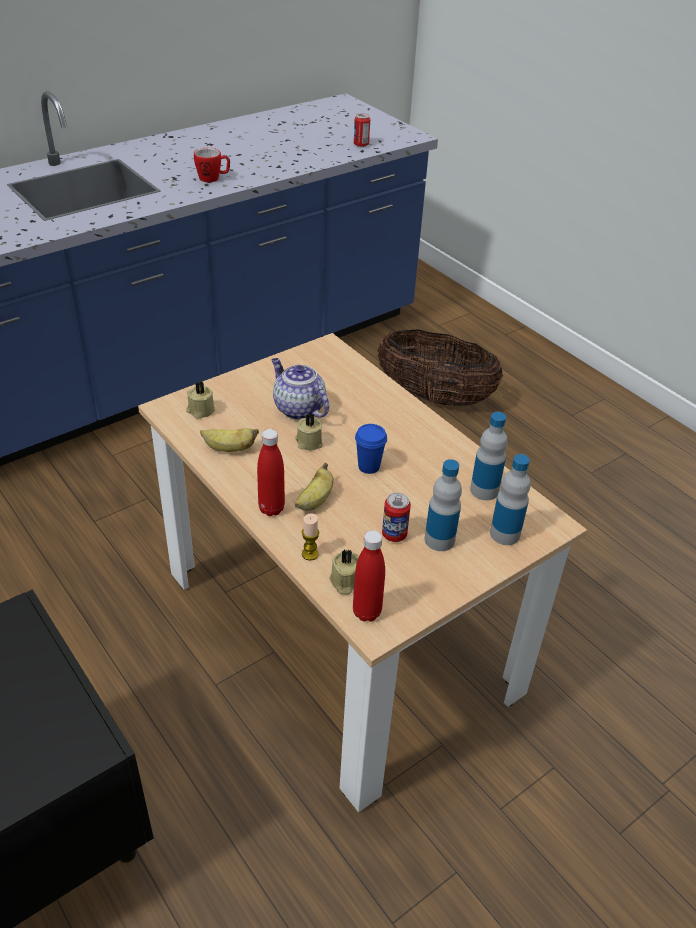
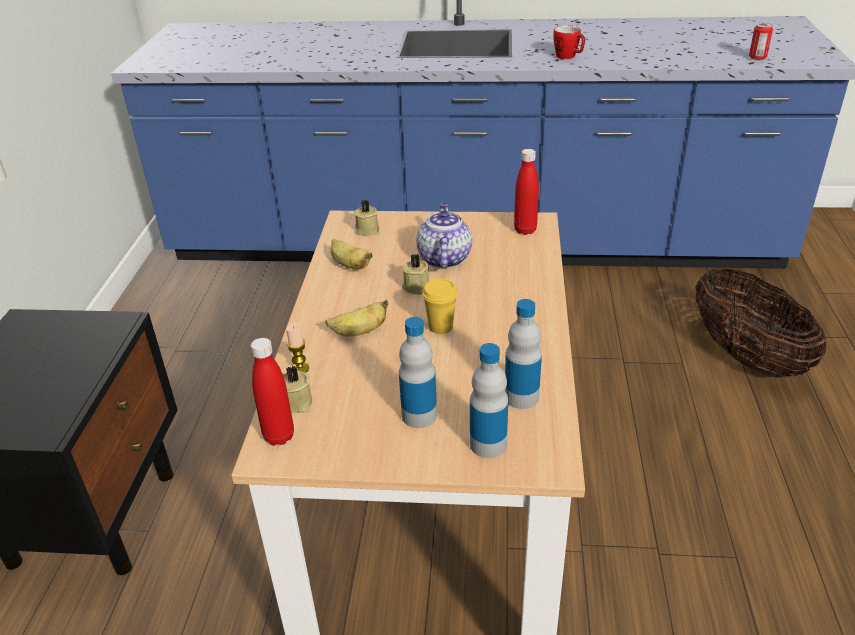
camera: 45 degrees right, 5 degrees down
(271, 508) = (319, 321): red bottle -> red bottle (525, 230)
(369, 466) = (441, 327): blue cup -> yellow cup
(394, 535) = (386, 390): can -> none

